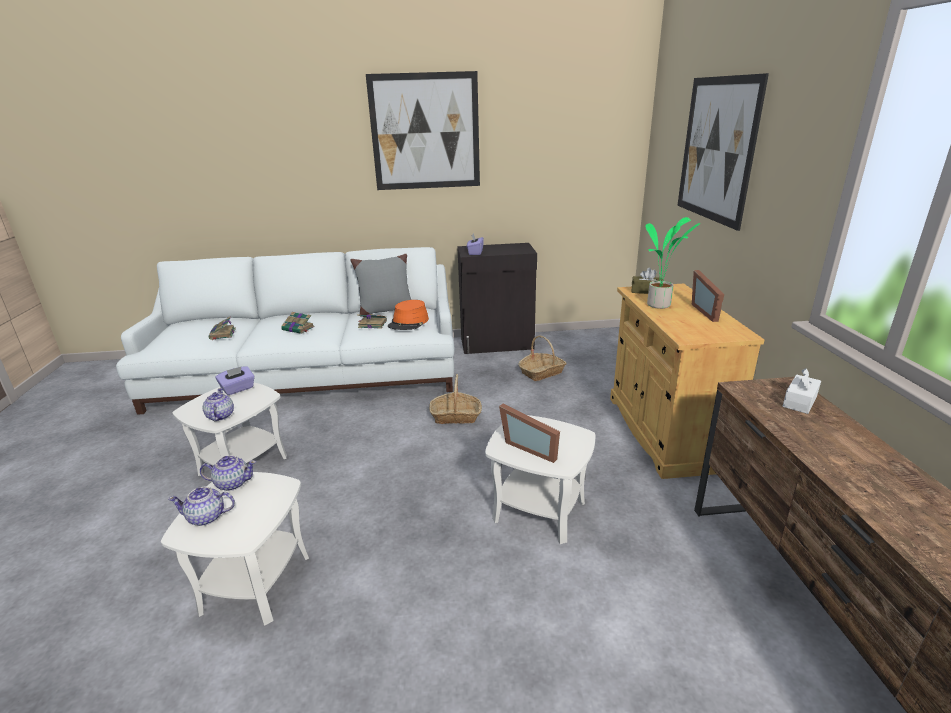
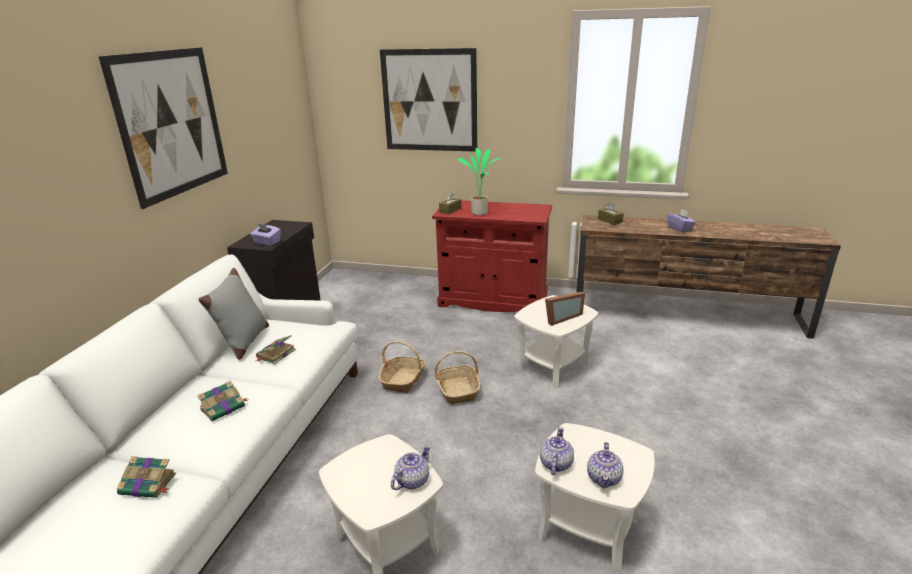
camera: 70 degrees left, 0 degrees up
(220, 416) = (411, 481): teapot -> teapot turned 120 degrees clockwise
(238, 389) = (348, 468): purple tissue box -> purple tissue box (680, 228)
(408, 322) = (299, 332): orange hat -> none
(542, 372) = (369, 322): basket -> basket (458, 390)
(664, 432) = (493, 300): beige cabinet -> red cabinet
(708, 311) = (502, 205): picture frame -> none
(799, 401) = (610, 221): white tissue box -> brown tissue box

